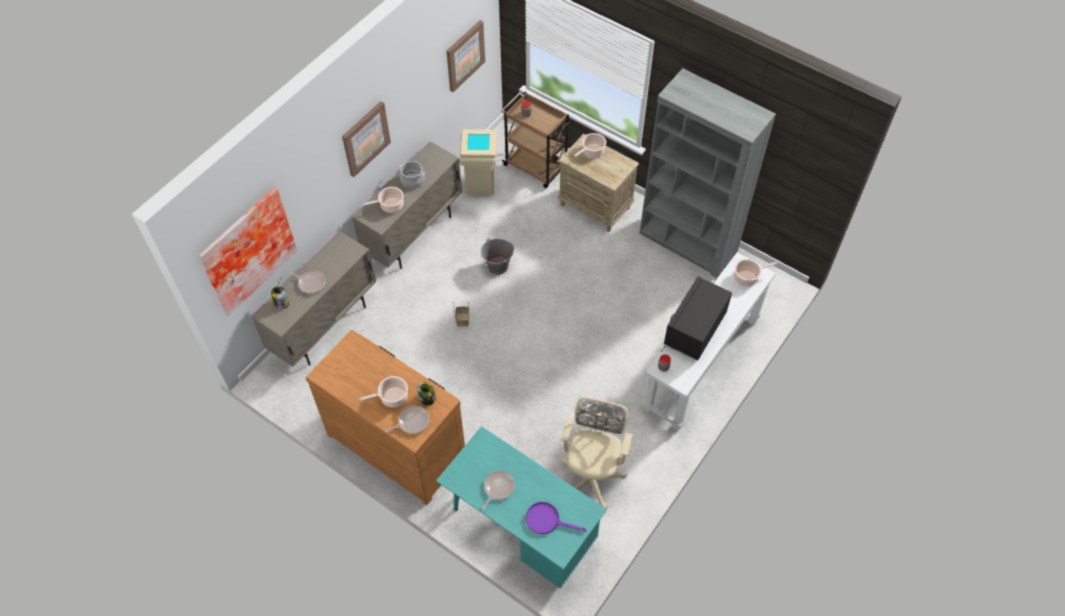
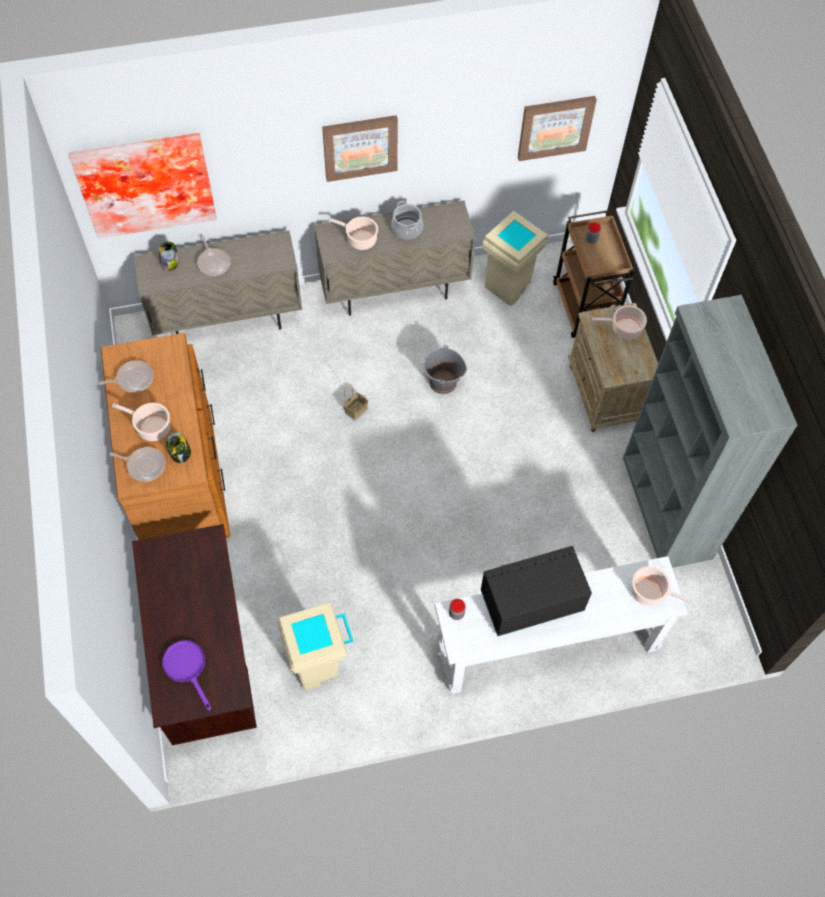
camera: 40 degrees right, 5 degrees up
(498, 488) = (176, 597): frying pan -> frying pan (133, 379)
(521, 529) = (205, 658): turquoise desk -> brown desk
(591, 476) = (319, 665): beige office chair -> beige trash can

